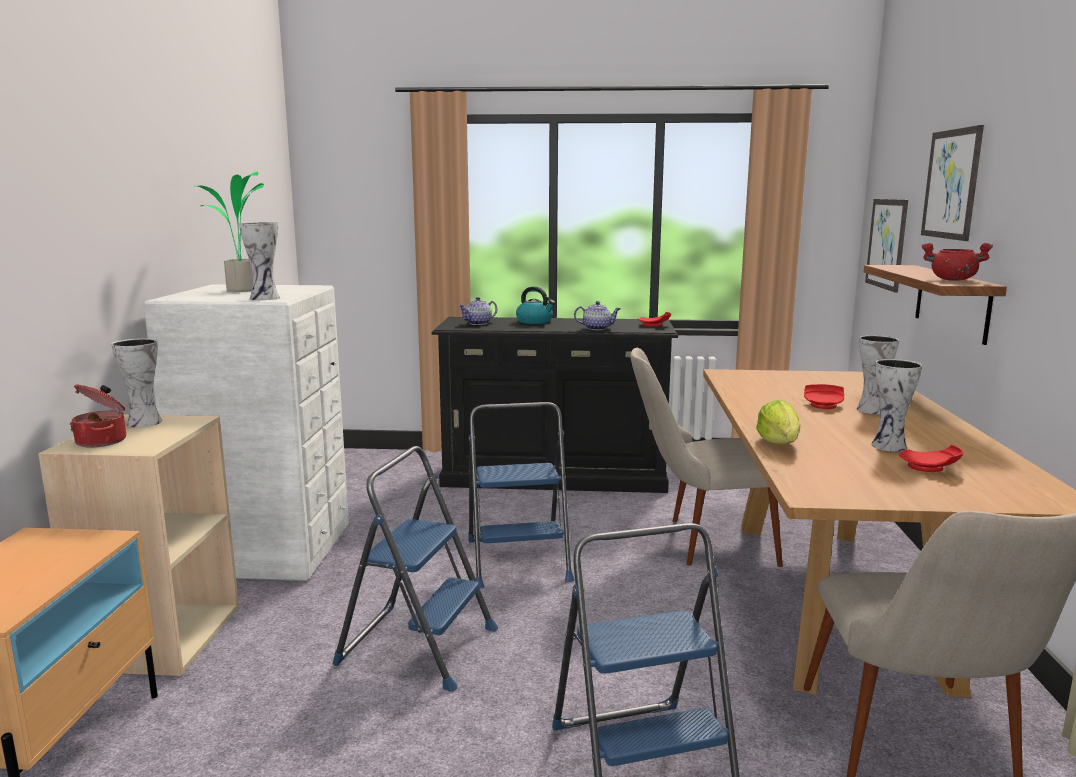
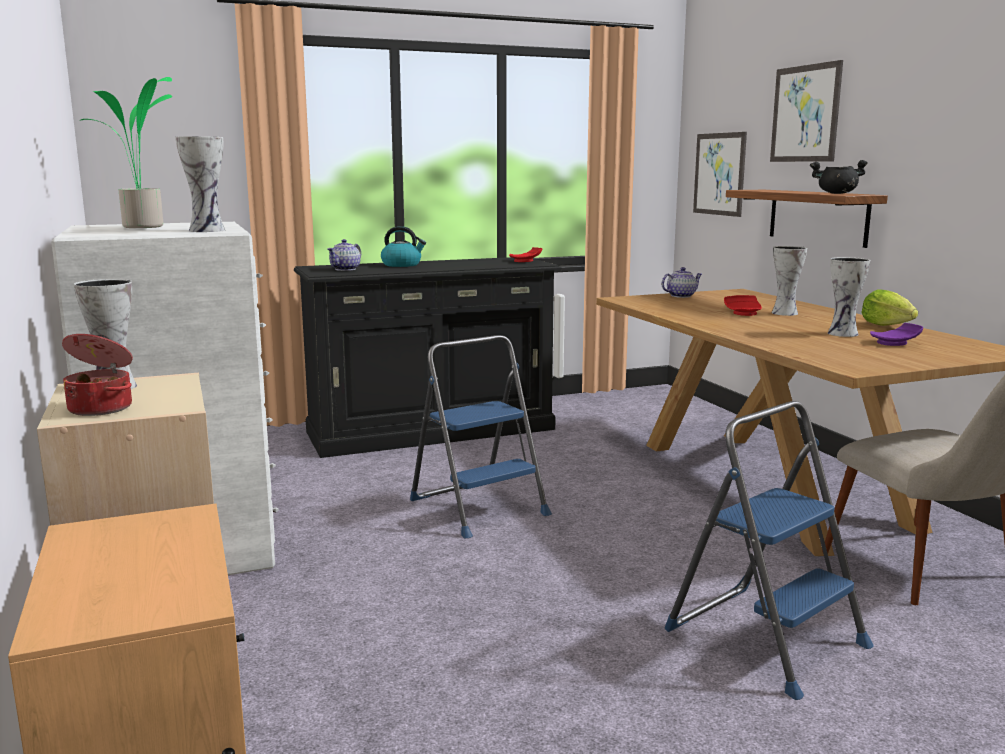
camera: 25 degrees left, 0 degrees up
(412, 644) = (458, 597): blue step ladder -> none
(597, 328) = (478, 266): teapot -> teapot (681, 296)
(700, 541) = (626, 463): beige chair -> none
(779, 443) = (764, 340): lettuce -> lettuce (886, 325)
(930, 468) = (896, 343): red plate -> purple plate
(952, 280) = (836, 193): red cooking pot -> black cooking pot

